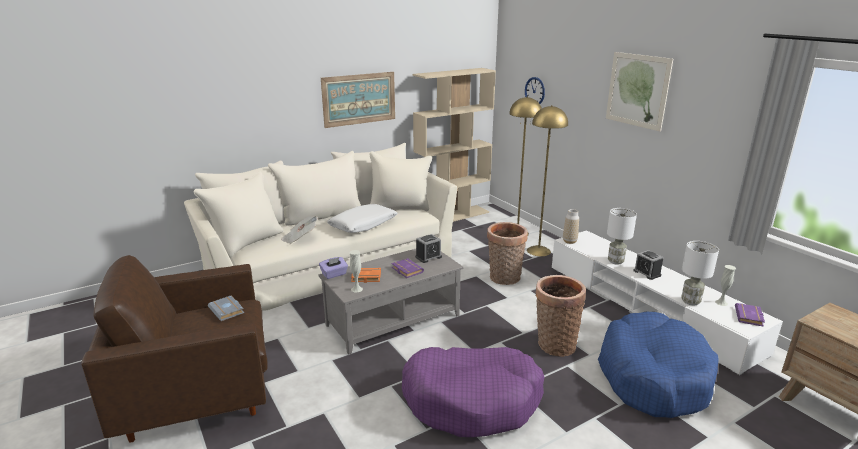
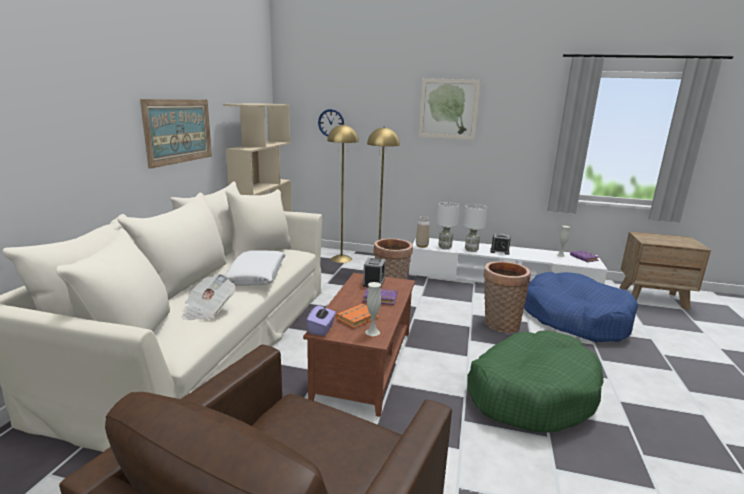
camera: 45 degrees left, 5 degrees down
(227, 310) = (295, 421): grey book -> none
(393, 320) = (363, 364): grey coffee table -> brown coffee table
(472, 400) = (531, 393): purple dog bed -> green dog bed
(690, 301) = (548, 259): white table lamp -> white table lamp (444, 247)

